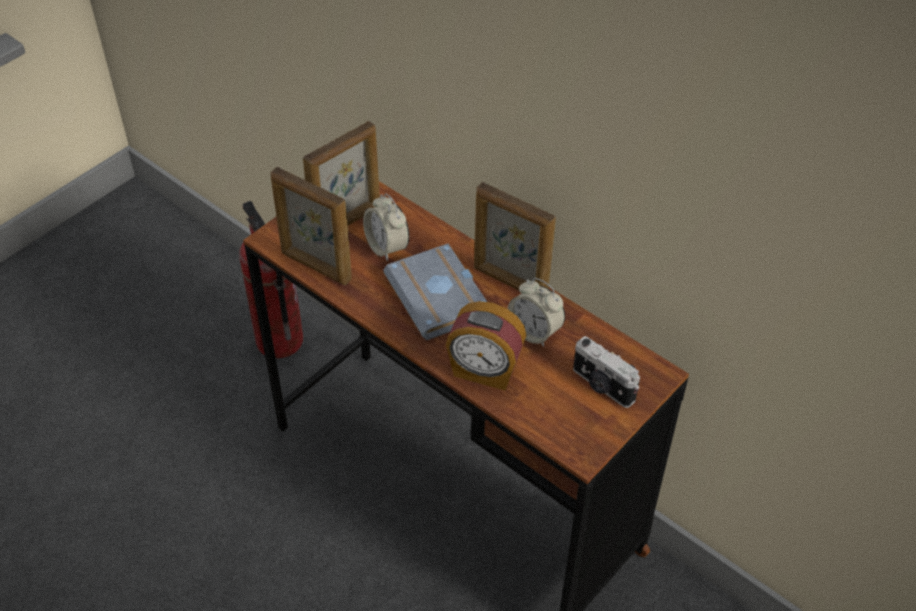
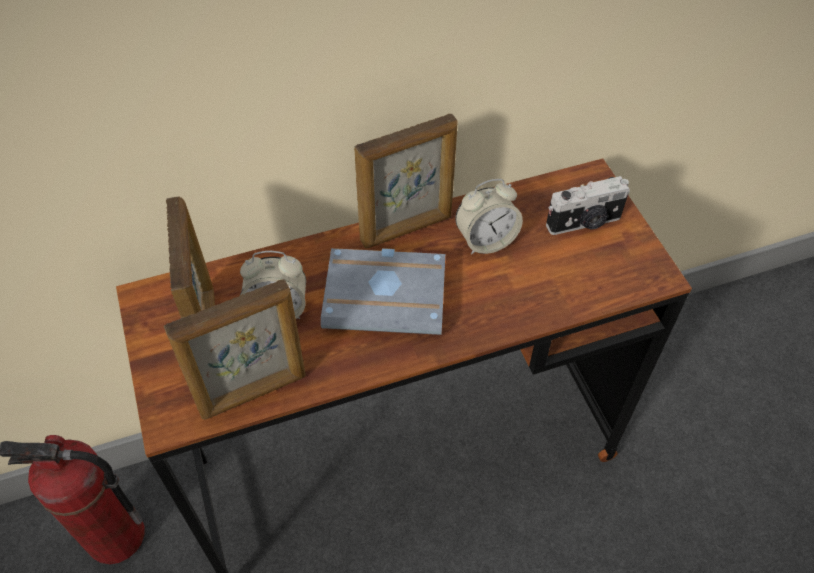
camera: 60 degrees left, 5 degrees up
(484, 371) = (512, 304): alarm clock -> none

